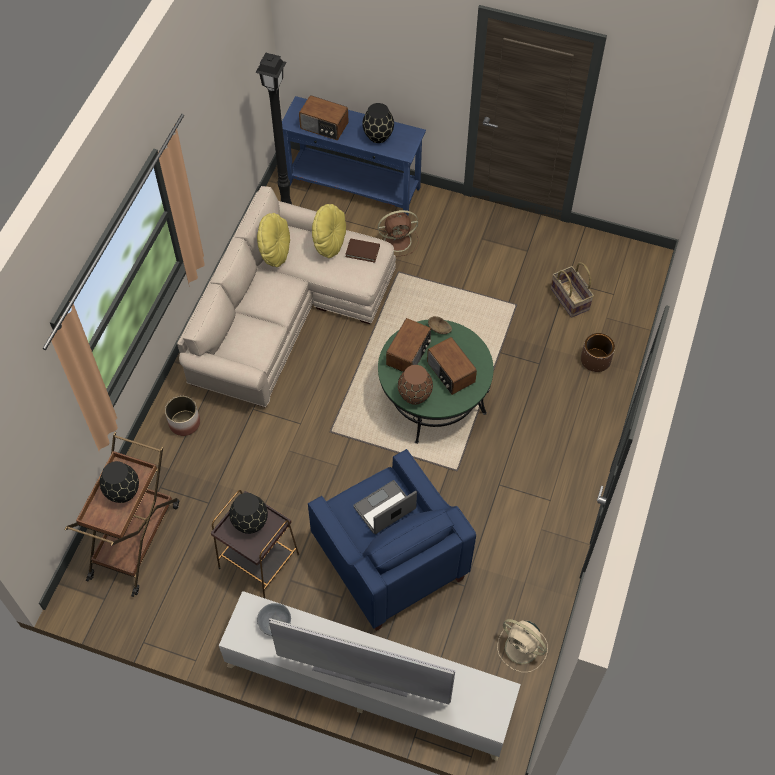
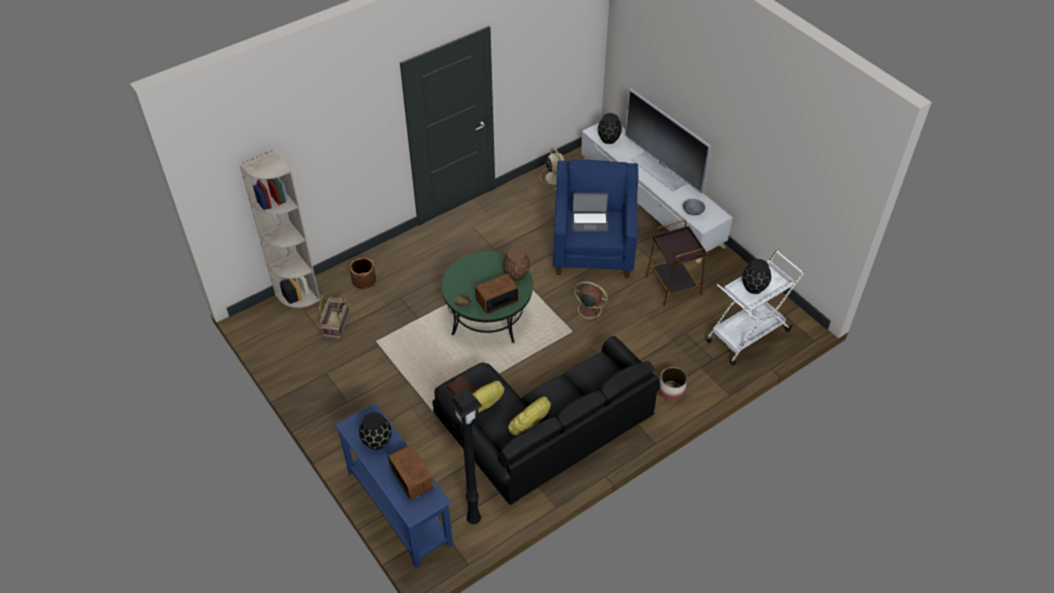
camera: 145 degrees left, 10 degrees down
(136, 540) = (747, 336): brown cart -> white cart
(250, 522) = (678, 249): black vase -> black vase (608, 139)
(284, 312) = (543, 431): beige sofa -> black sofa
(399, 240) = (408, 437): brown fan -> brown fan (588, 309)
(450, 373) = (481, 275): radio -> none
(633, 302) = (299, 299): none -> beige bookcase

